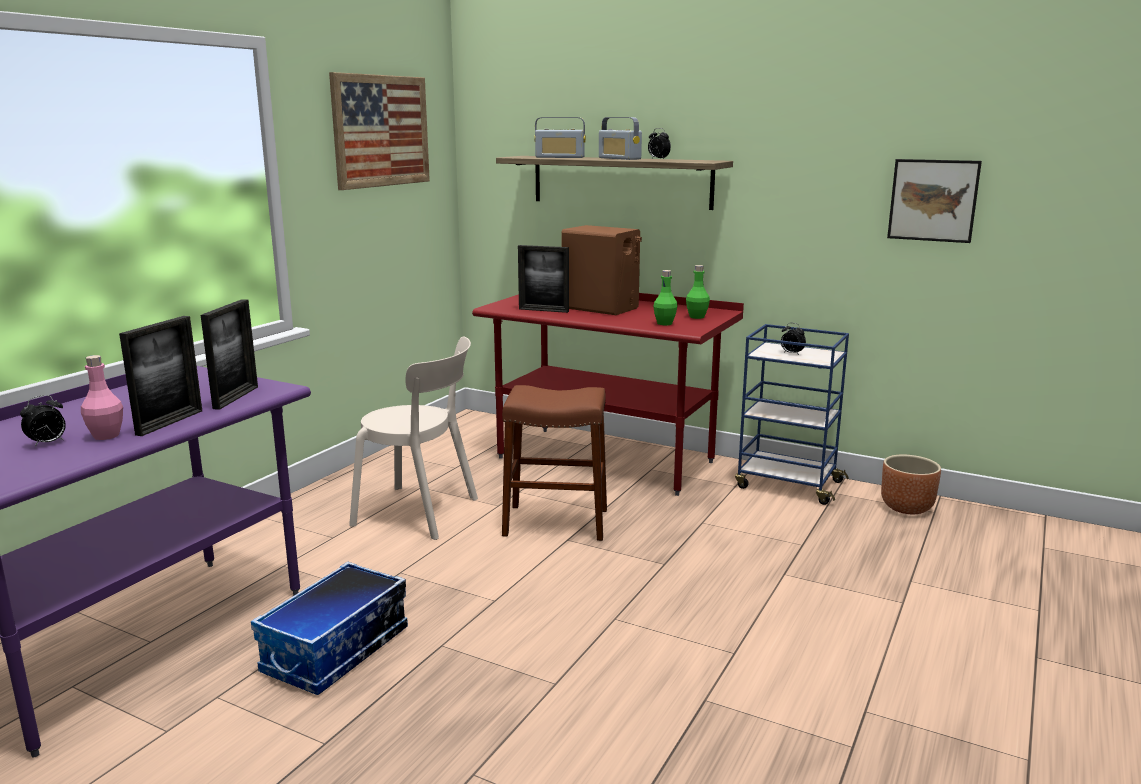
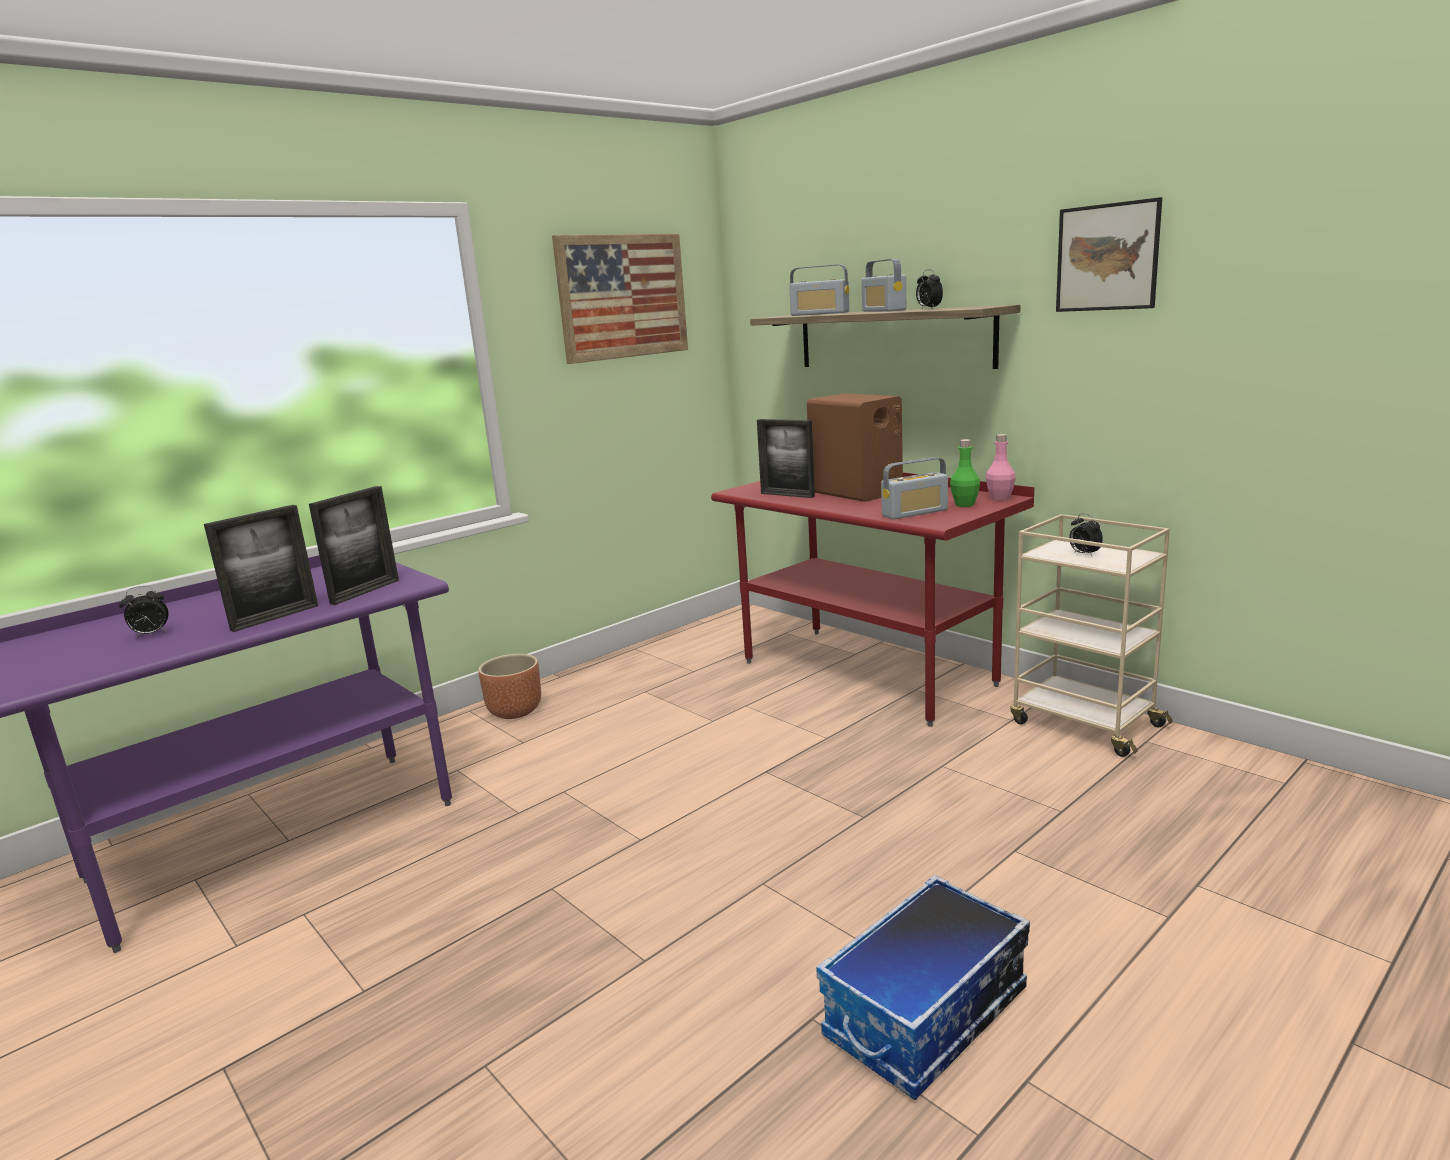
camera: 20 degrees right, 0 degrees up
(106, 436) = (206, 629): pink bottle -> pink bottle (1000, 498)
(337, 651) = (444, 879): storage box -> storage box (927, 1016)
(421, 513) = (627, 722): beige chair -> none
(556, 522) = (765, 748): brown stool -> none
(664, 323) = (915, 513): green bottle -> radio
(787, 484) = (1084, 723): blue cart -> beige cart
(906, 508) = (1244, 773): brown planter -> brown planter (514, 712)
(933, 200) = (1291, 342): picture -> picture (1107, 257)

